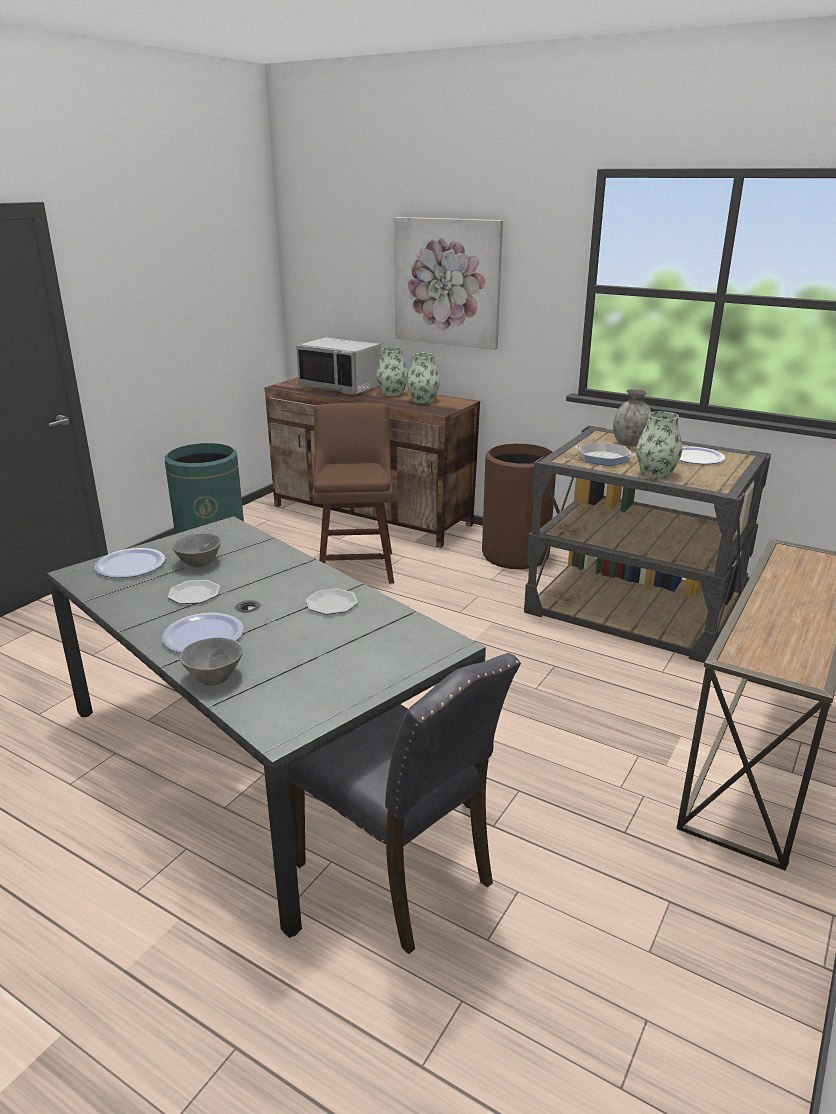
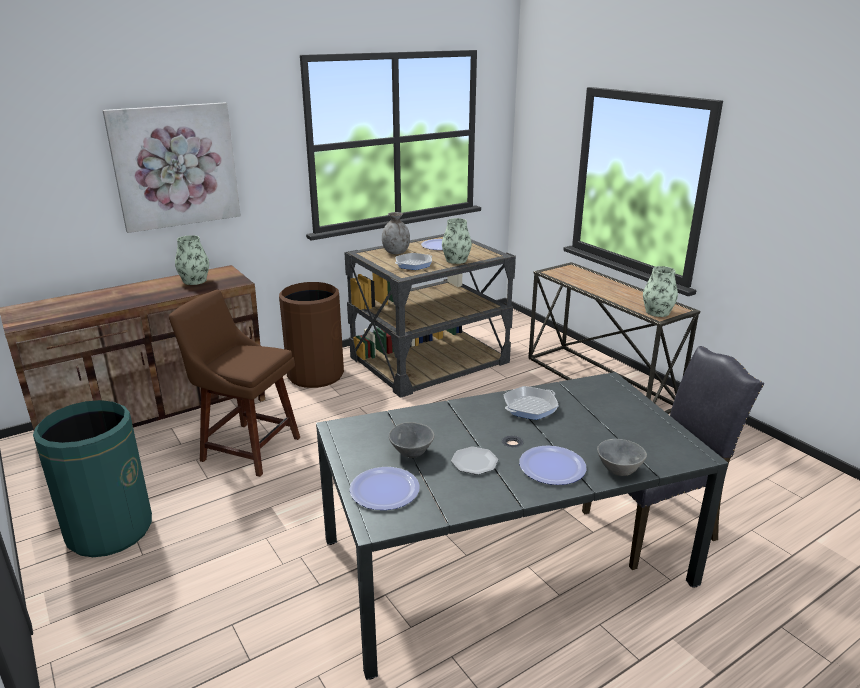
camera: 65 degrees left, 0 degrees up
(332, 603) = (530, 407): plate -> frying pan
(341, 387) = (85, 301): grey microwave -> none
(392, 393) = (150, 286): vase -> vase (657, 312)

